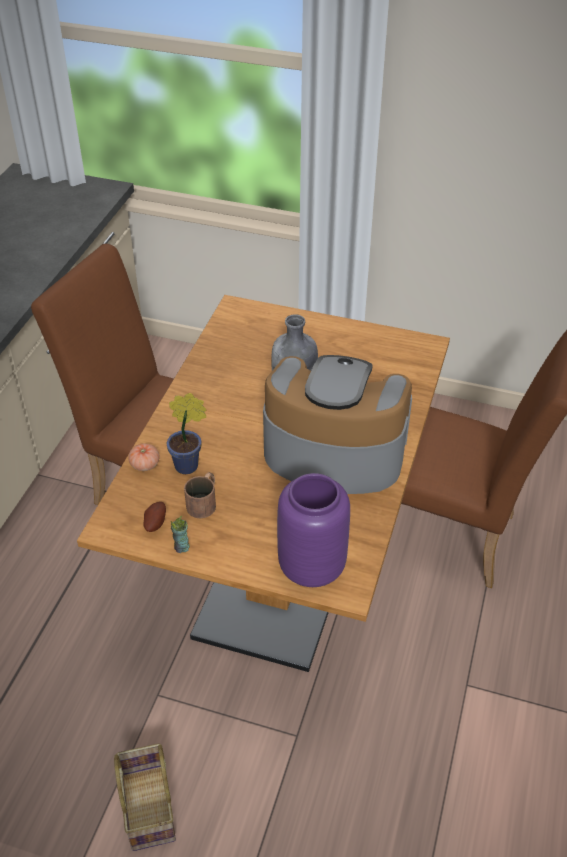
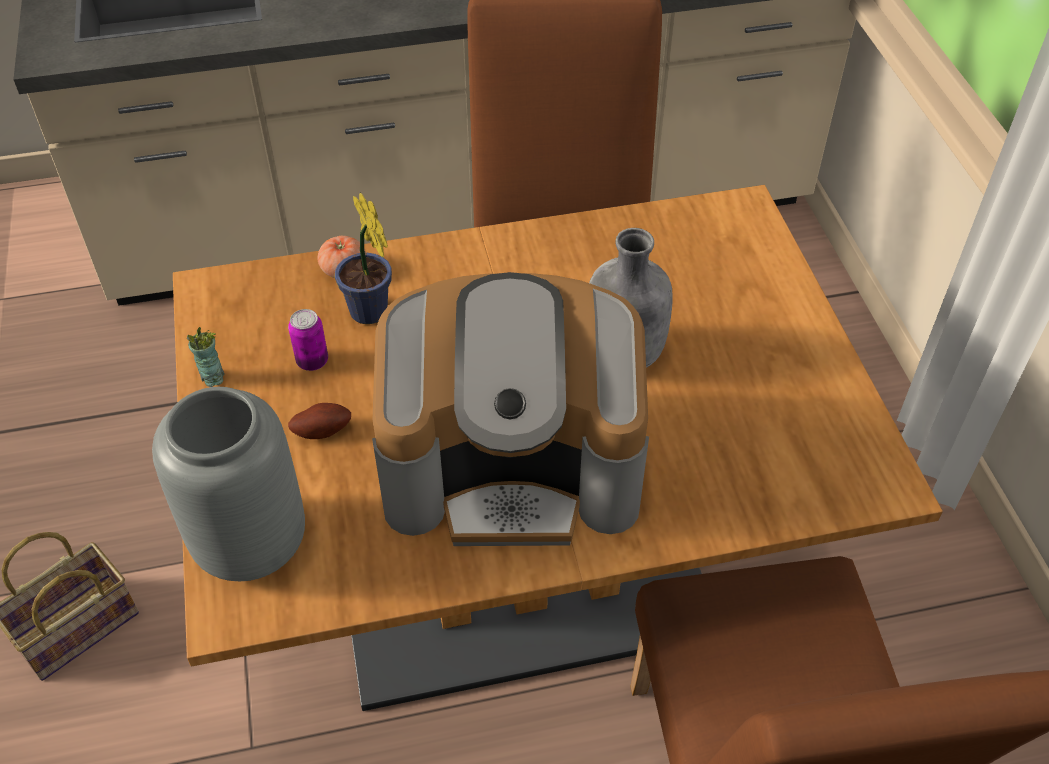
camera: 60 degrees right, 5 degrees up
(154, 523) = (242, 330): potato -> potato (322, 430)
(204, 501) = (312, 361): brown mug -> can
(311, 566) = (253, 541): purple vase -> grey vase
(333, 452) = (513, 465): coffee machine -> coffee machine turned 105 degrees clockwise

